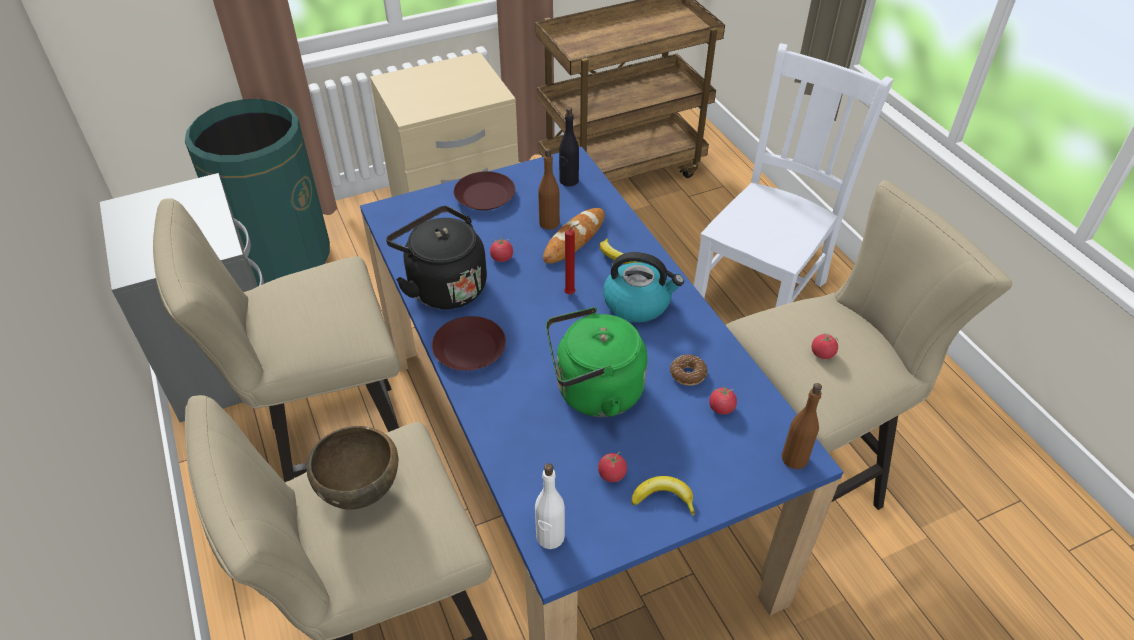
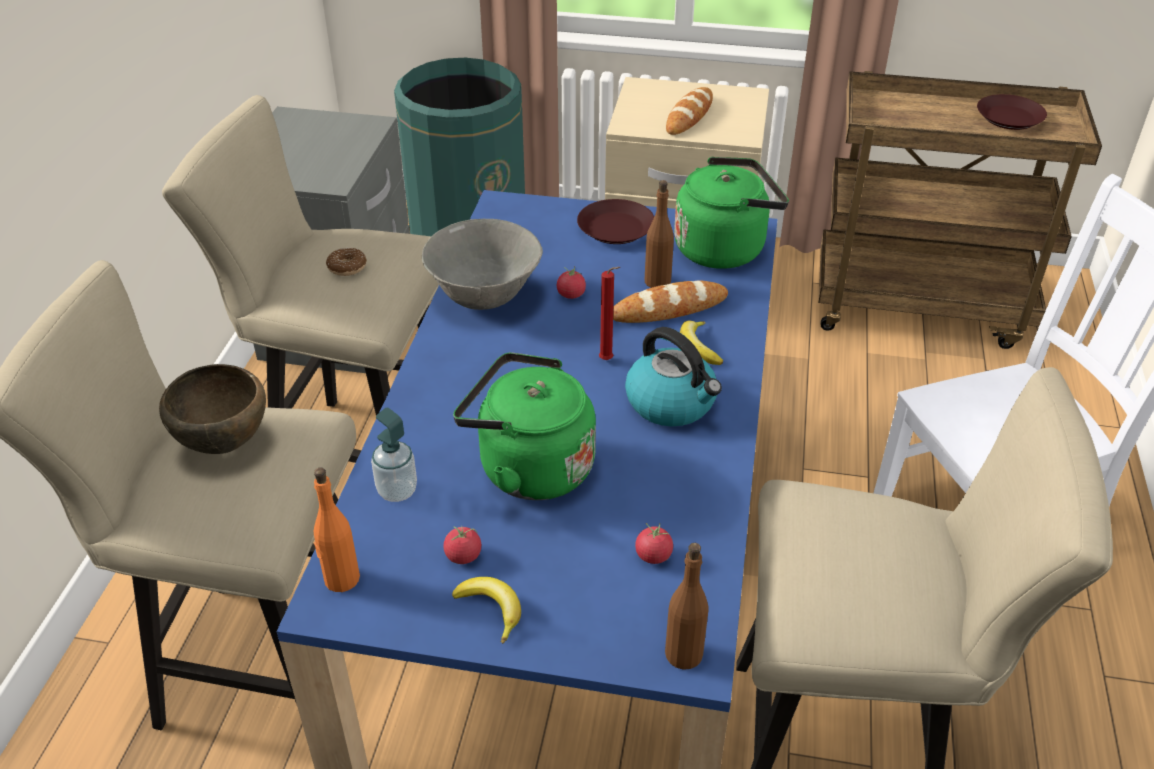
camera: 35 degrees right, 5 degrees down
(443, 286) = (485, 296): black kettle -> grey bowl
(445, 91) = (689, 115): none -> bread
(470, 349) = (449, 366): brown plate -> brown plate (1010, 118)
(524, 455) = (397, 491): none -> soap dispenser
(550, 537) = (341, 579): white bottle -> orange bottle
(568, 181) = (724, 248): black bottle -> green kettle
(688, 374) = (652, 501): donut -> donut (347, 267)
(822, 353) = (847, 563): tomato -> none

